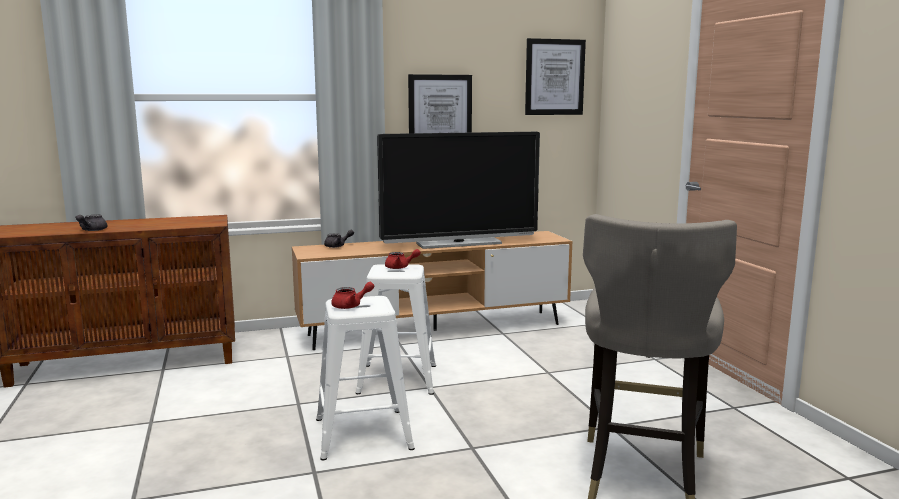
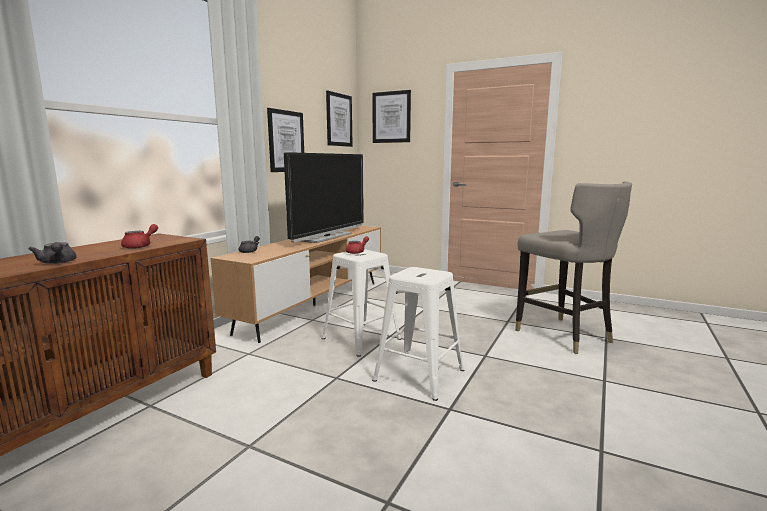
camera: 45 degrees left, 0 degrees up
(351, 306) = (419, 275): red teapot -> red teapot (141, 246)
(633, 70) = (391, 117): none -> picture

